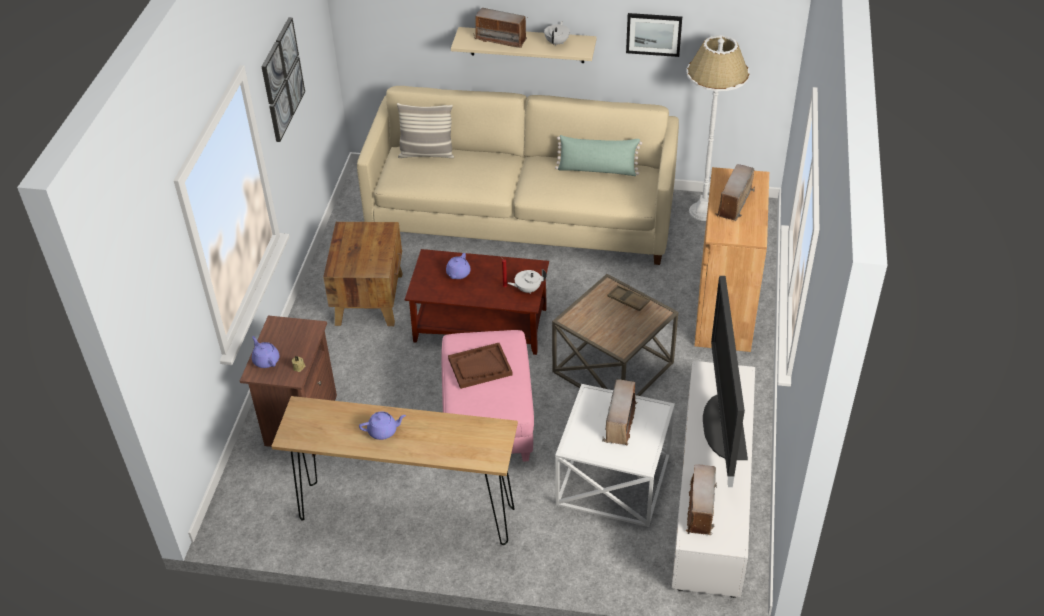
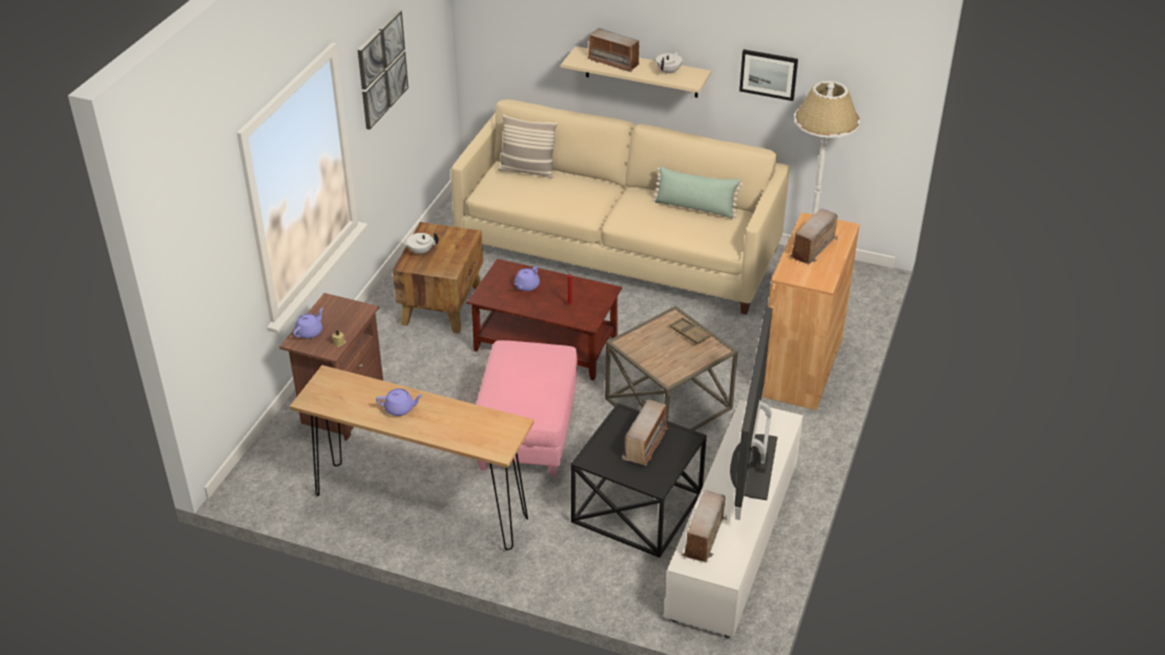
camera: 10 degrees right, 5 degrees down
(266, 360) = (310, 332): purple teapot -> purple teapot turned 60 degrees clockwise
(480, 367) = (521, 373): brown tray -> none
(527, 289) = (592, 310): white teapot -> white teapot (420, 251)
(613, 478) = (637, 506): white side table -> black side table

